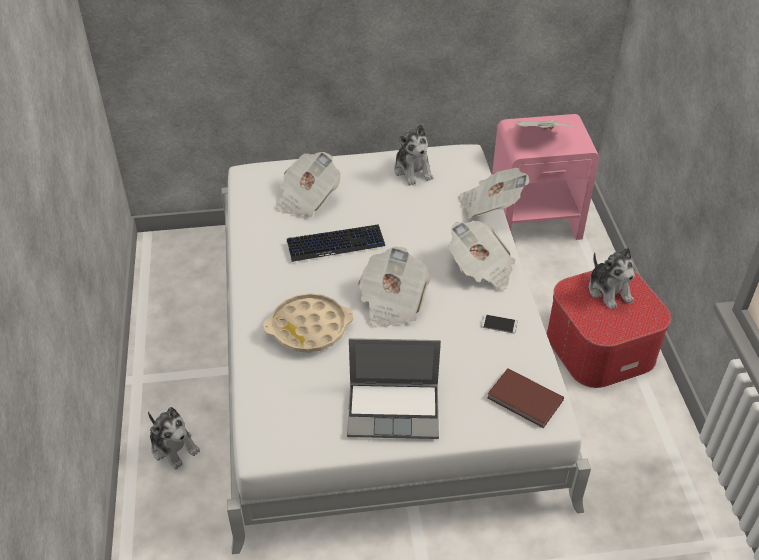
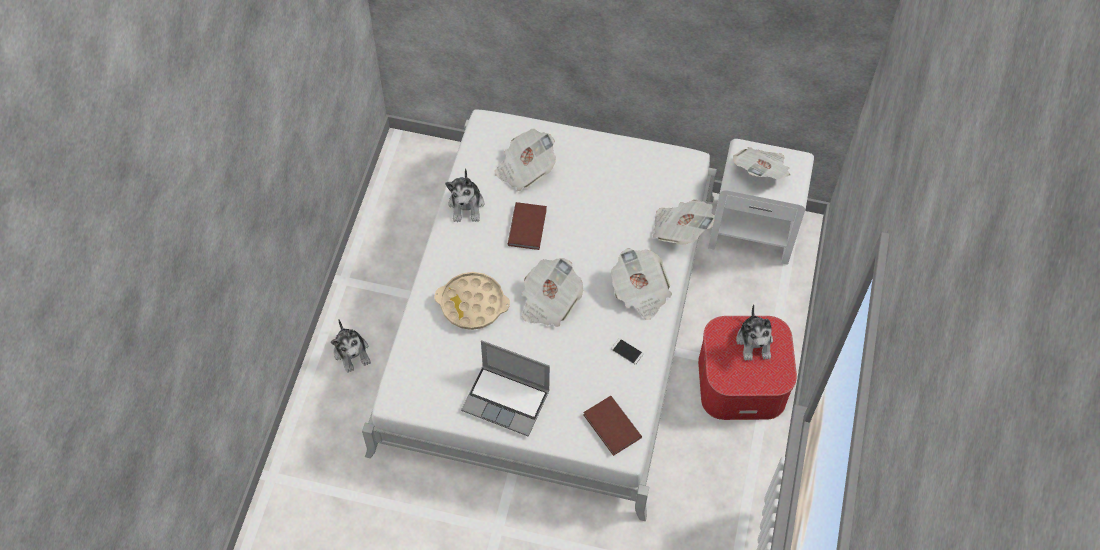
camera: 20 degrees right, 15 degrees up
(335, 244) = (528, 227): keyboard -> brown book
(413, 170) = (630, 168): plush toy -> plush toy (466, 205)
(535, 222) = (753, 231): pink nightstand -> white nightstand

